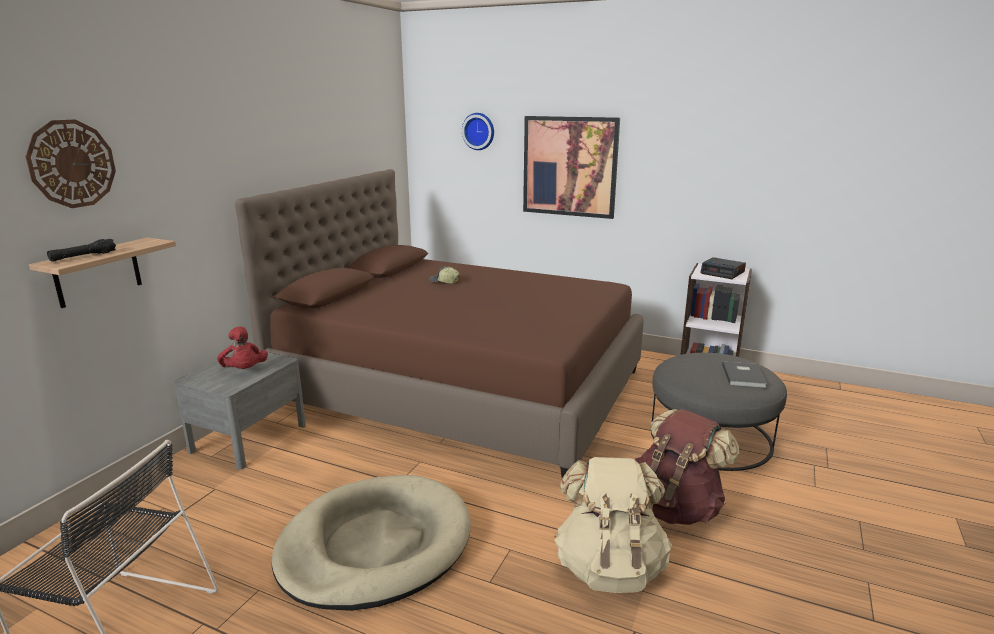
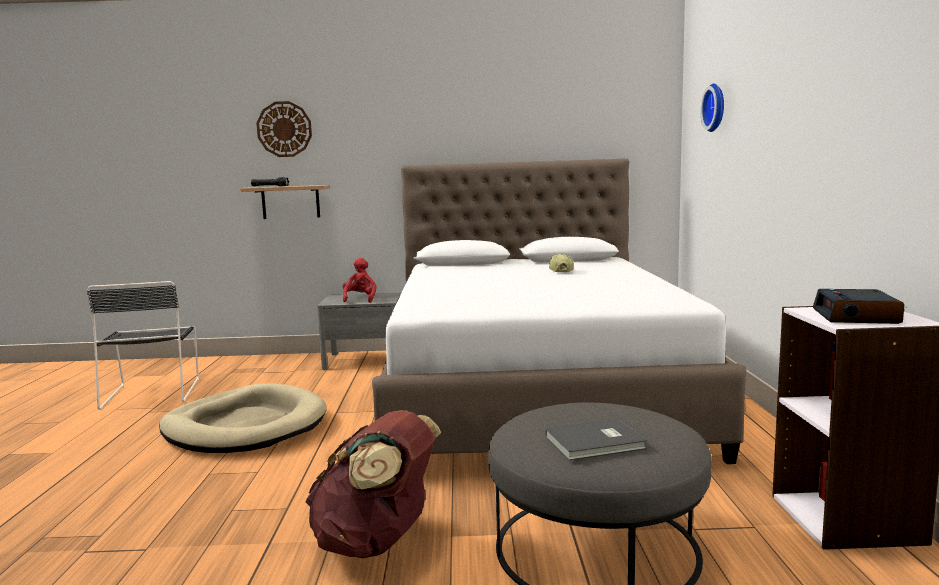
camera: 65 degrees right, 10 degrees down
(244, 370) = (360, 299): red plush toy -> red plush toy turned 150 degrees clockwise
(462, 387) = (534, 393): brown bed -> white bed
(569, 166) = (772, 142): picture -> none
(609, 568) = (242, 521): beige backpack -> none

